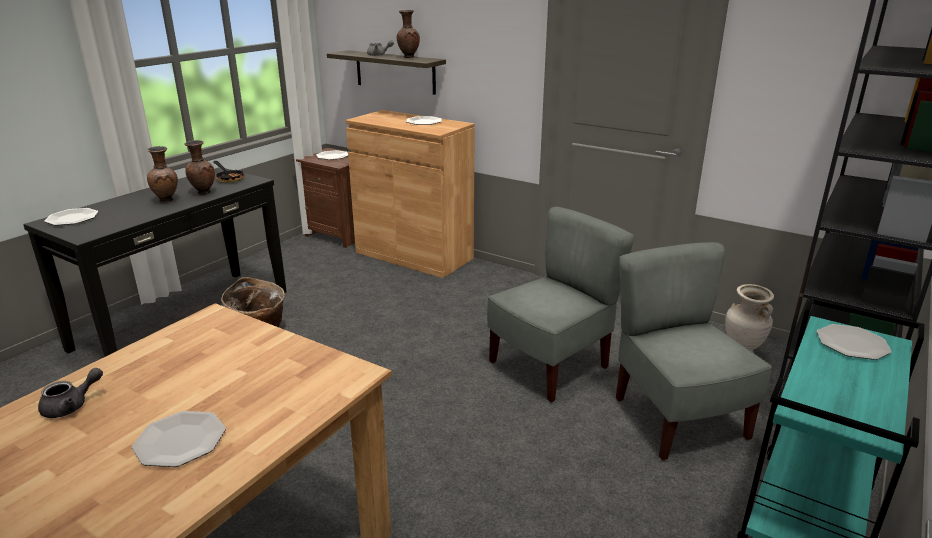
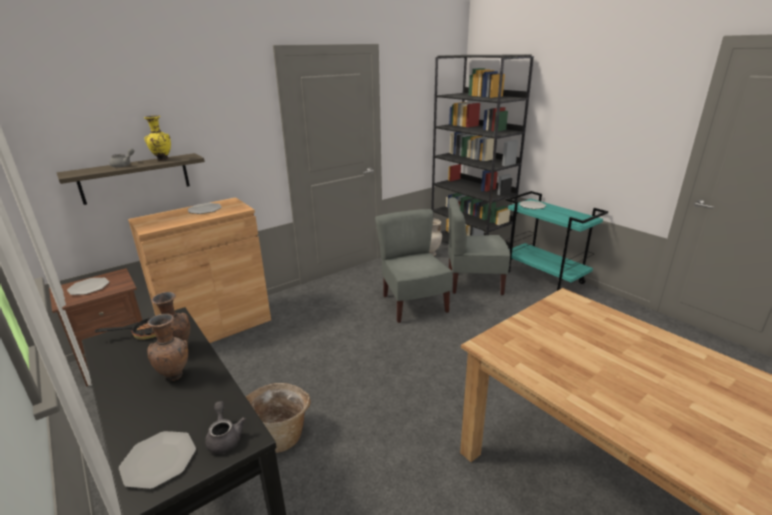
camera: 70 degrees left, 0 degrees up
(71, 406) = (616, 405): grey teapot -> grey teapot (225, 437)
(180, 440) = (644, 354): plate -> none
(408, 57) = (162, 159): brown vase -> yellow vase

